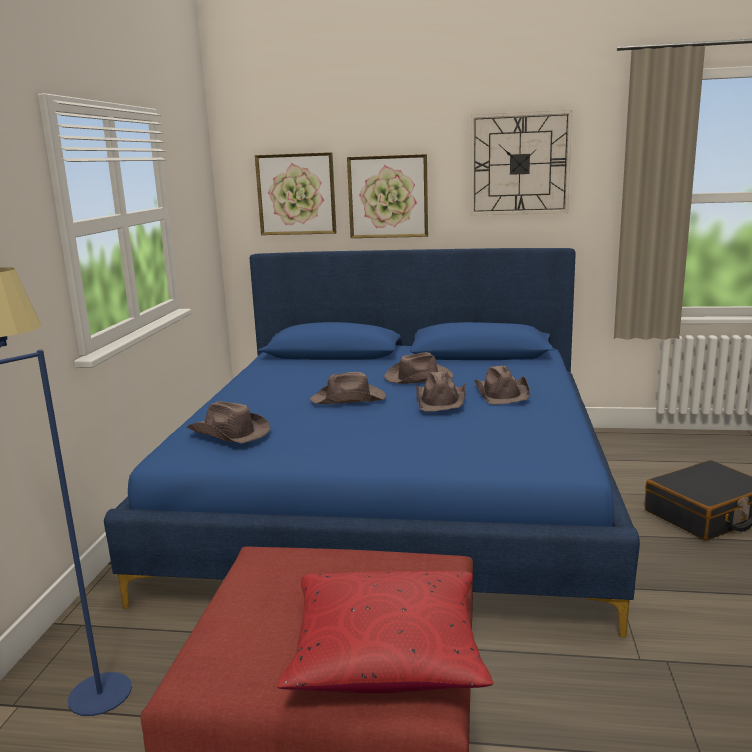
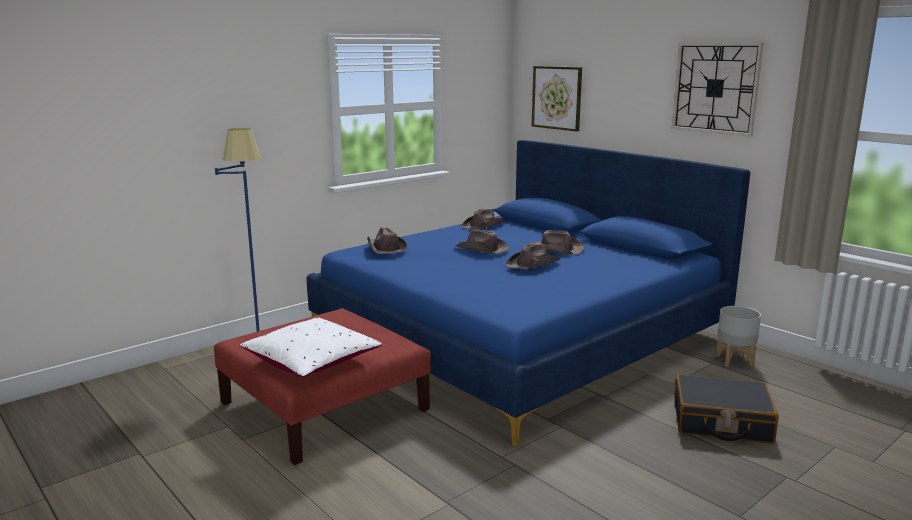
camera: 40 degrees right, 0 degrees up
(386, 653) = (311, 362): red pillow -> white pillow
(388, 197) = (615, 106): picture -> none
(502, 393) = (582, 271): brown hat -> brown hat (483, 225)
(607, 450) = (735, 360): none -> grey planter

